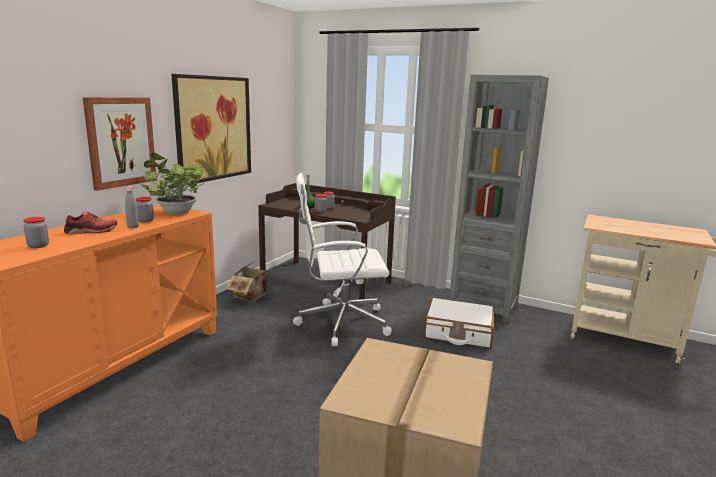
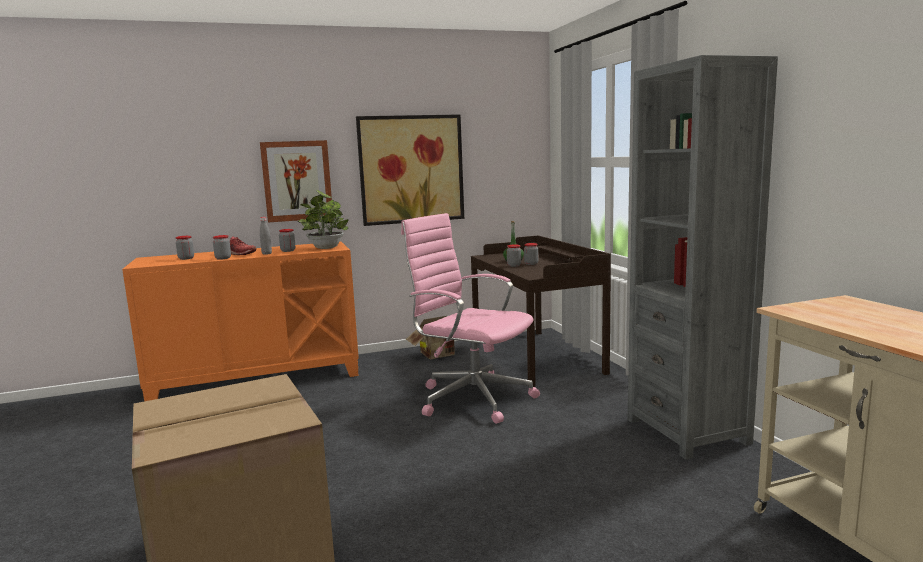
camera: 45 degrees right, 5 degrees down
(96, 239) = (223, 258): none -> jar
(340, 323) = (472, 398): white office chair -> pink office chair
(458, 332) = (587, 447): white suitcase -> none

